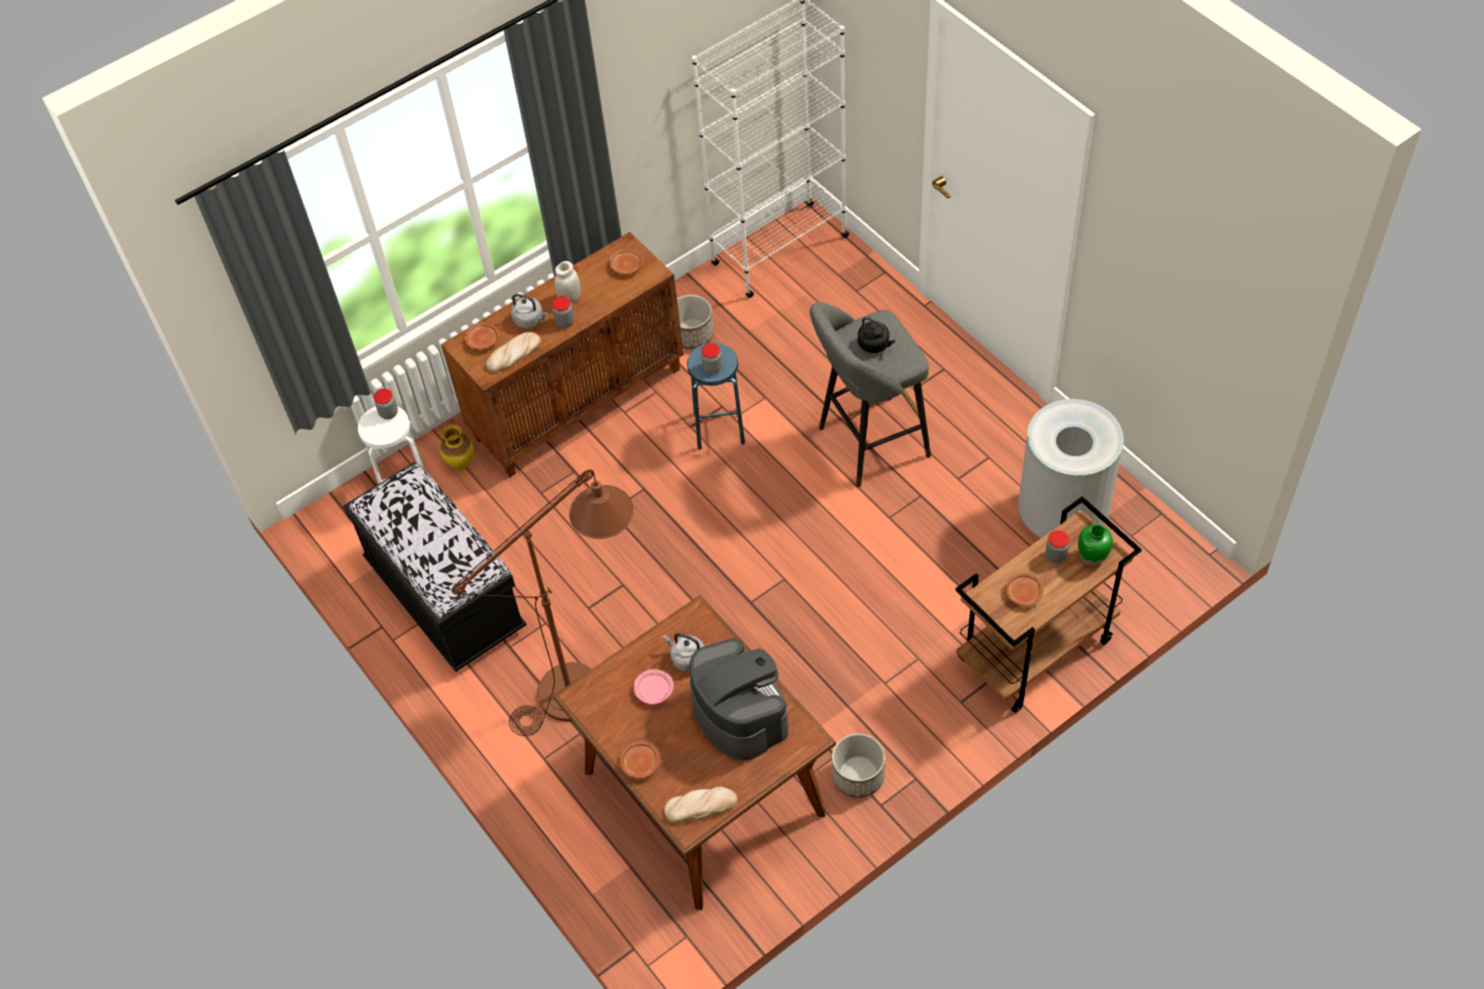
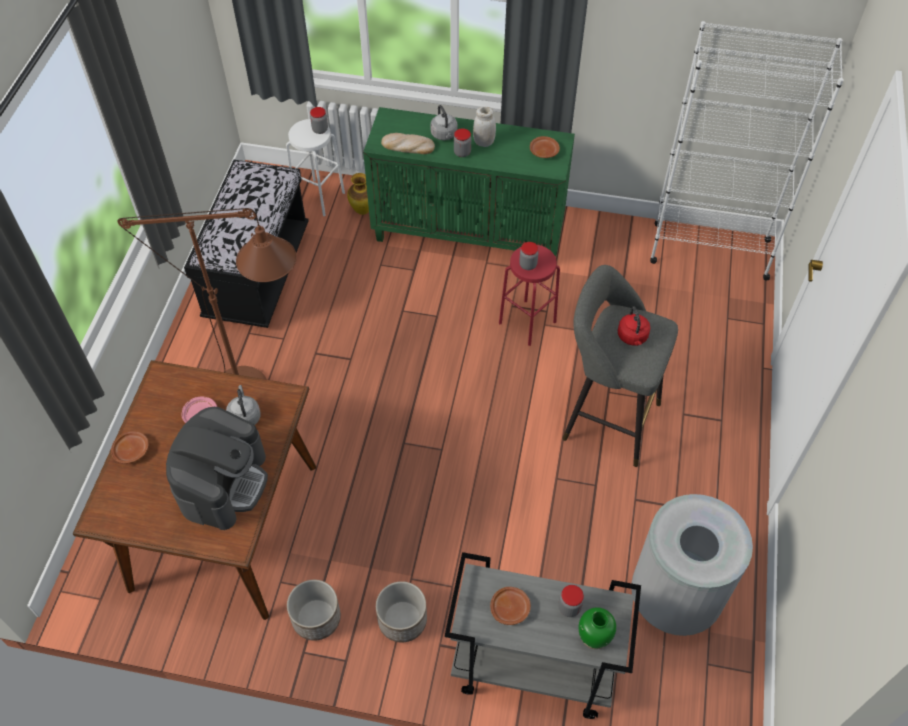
camera: 45 degrees right, 0 degrees up
(483, 340) = (403, 124): brown plate -> none
(578, 402) = (469, 233): brown cabinet -> green cabinet
(691, 335) = (586, 253): planter -> planter (402, 620)
(701, 806) = (121, 515): bread -> none
(719, 428) = (527, 322): blue stool -> red stool
(875, 345) = (632, 337): black kettle -> red kettle
(1035, 652) = (531, 668): brown cart -> grey cart

